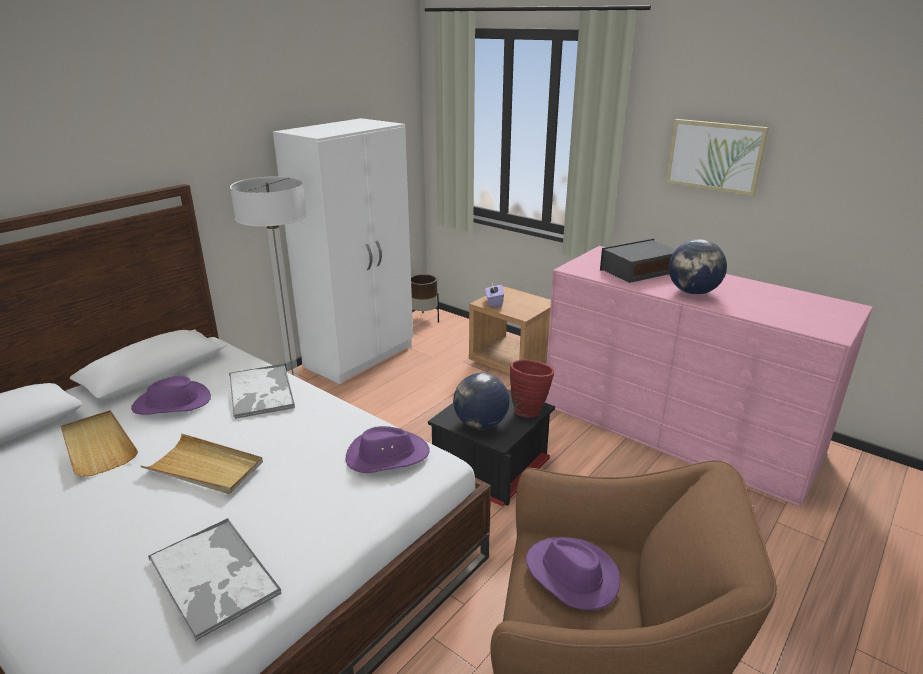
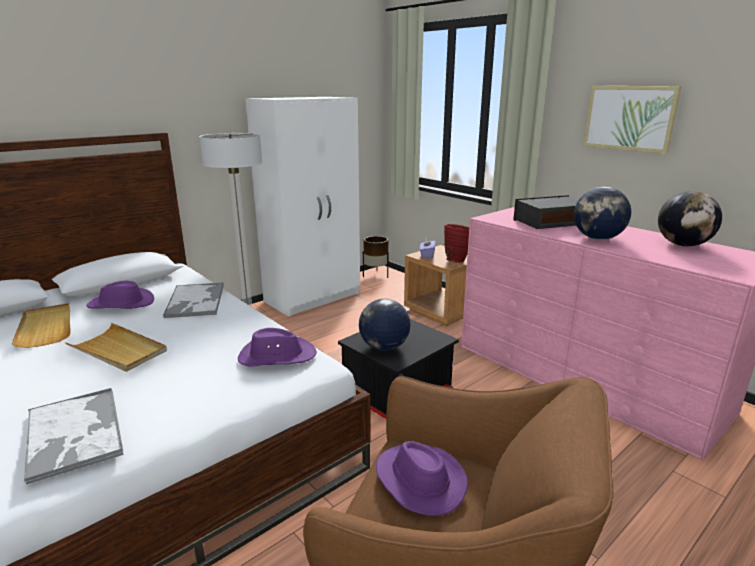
camera: 10 degrees right, 5 degrees down
(529, 410) = (433, 340): red vase -> red vase (457, 260)
(775, 295) = (683, 245): none -> globe

